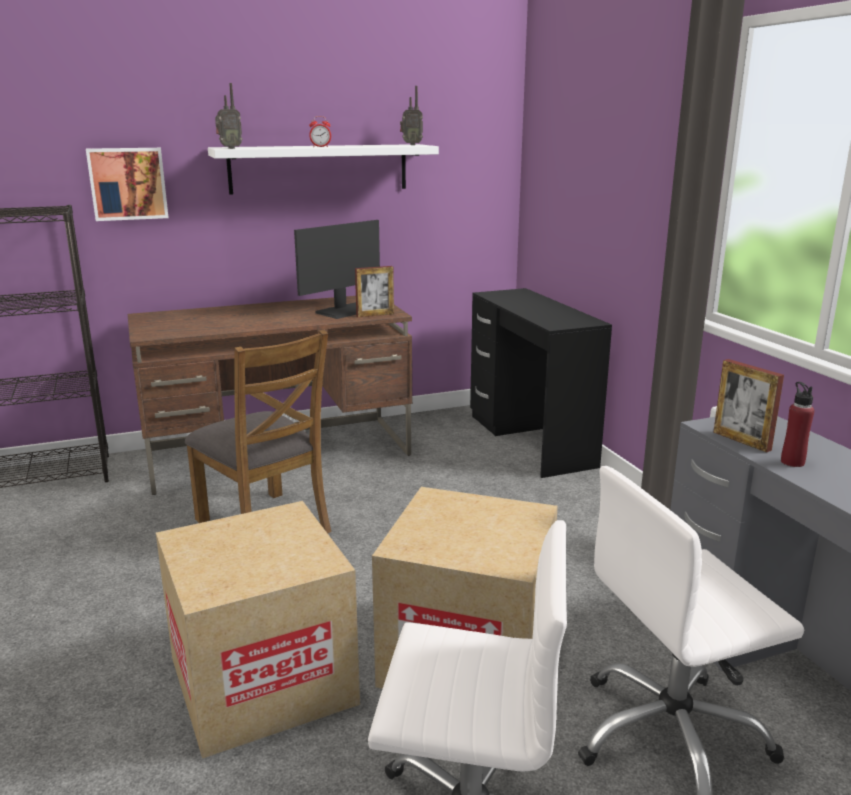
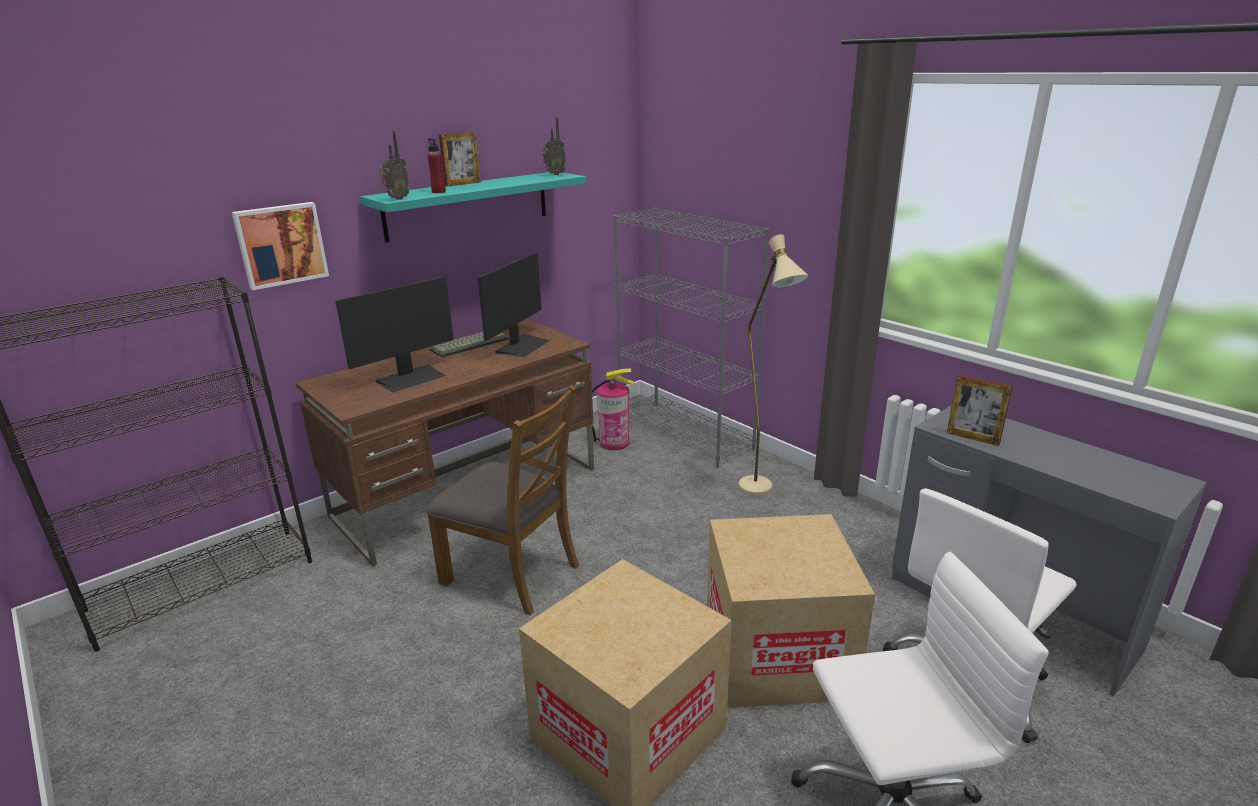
camera: 20 degrees left, 5 degrees up
(221, 321) = (411, 378): none -> monitor
(301, 304) = (470, 344): none -> keyboard
(319, 168) = (468, 205): white shelf -> turquoise shelf
(320, 147) = (481, 187): alarm clock -> none
(375, 315) = (555, 347): picture frame -> picture frame (463, 184)
(450, 436) = (614, 443): none -> fire extinguisher
(530, 440) = (685, 434): black desk -> grey bookcase
(571, 506) = (761, 493): none -> beige floor lamp
(792, 462) = (1023, 451): red bottle -> red bottle (438, 192)

